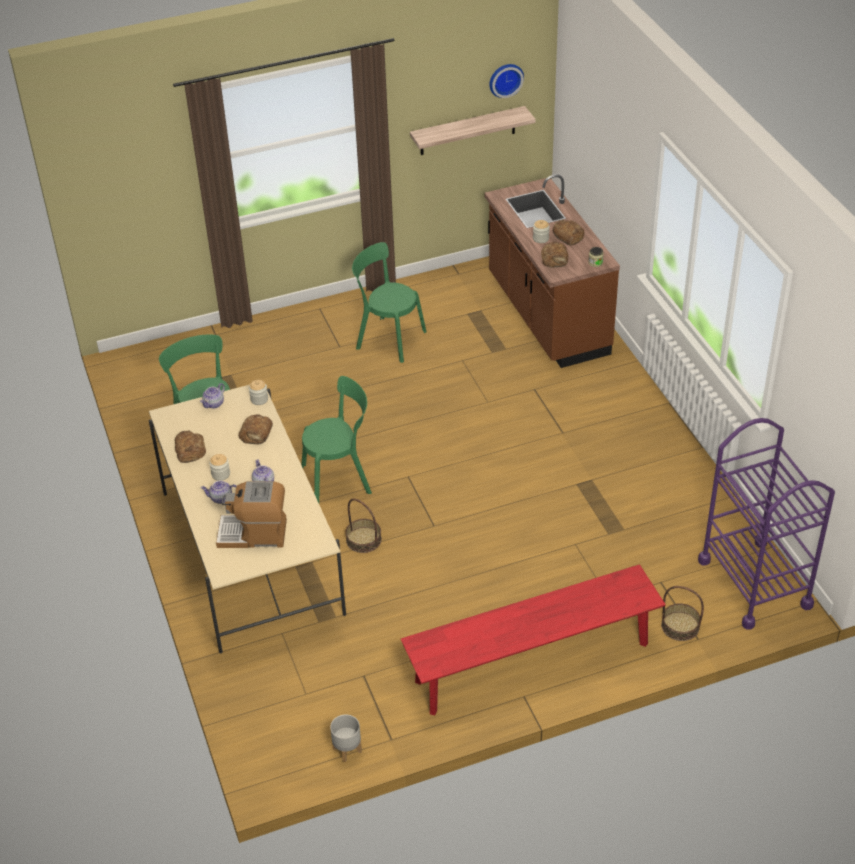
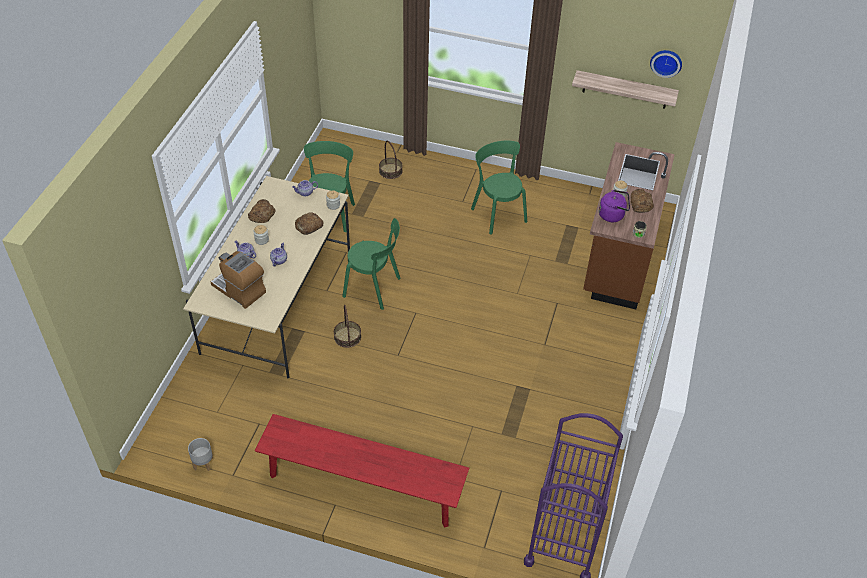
camera: 35 degrees right, 5 degrees up
(555, 258) = (613, 215): bread -> purple kettle
(680, 626) = (481, 530): basket -> basket (390, 171)

